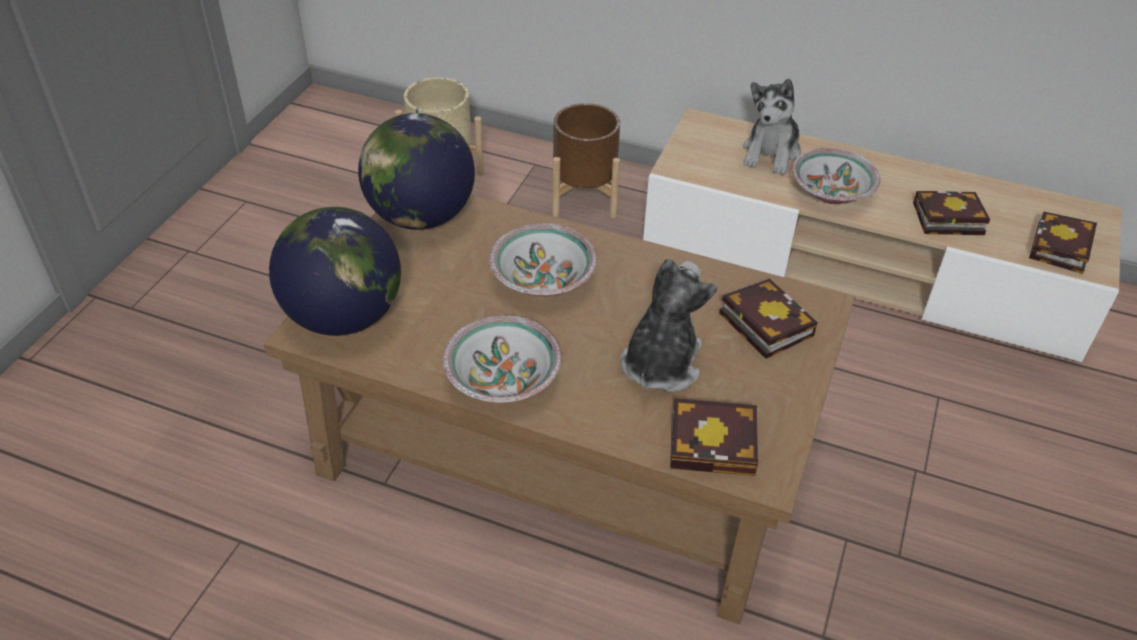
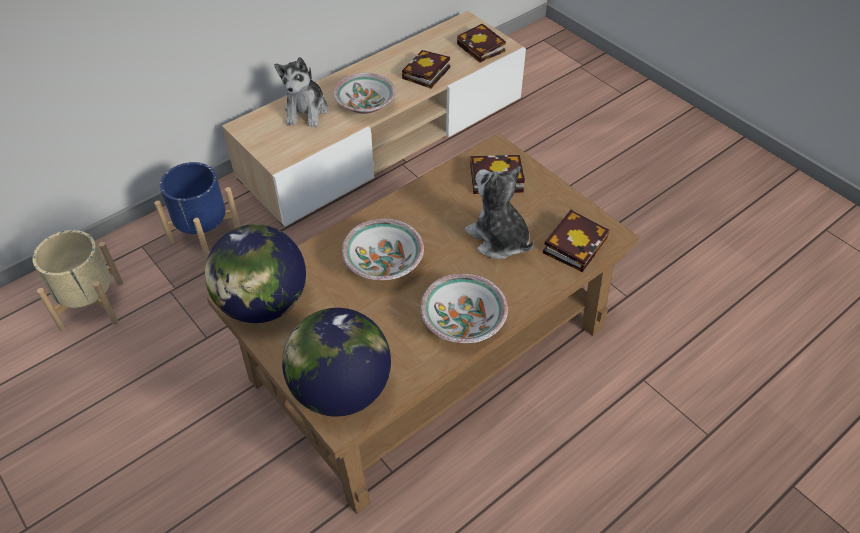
camera: 60 degrees left, 5 degrees up
(584, 197) = (205, 235): brown planter -> blue planter
(771, 153) = (306, 111): plush toy -> plush toy turned 45 degrees clockwise

